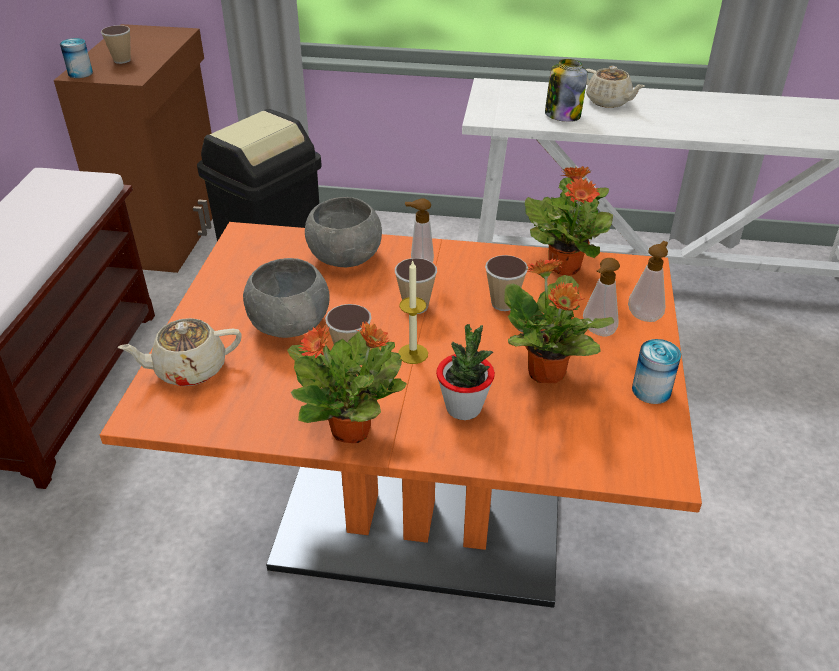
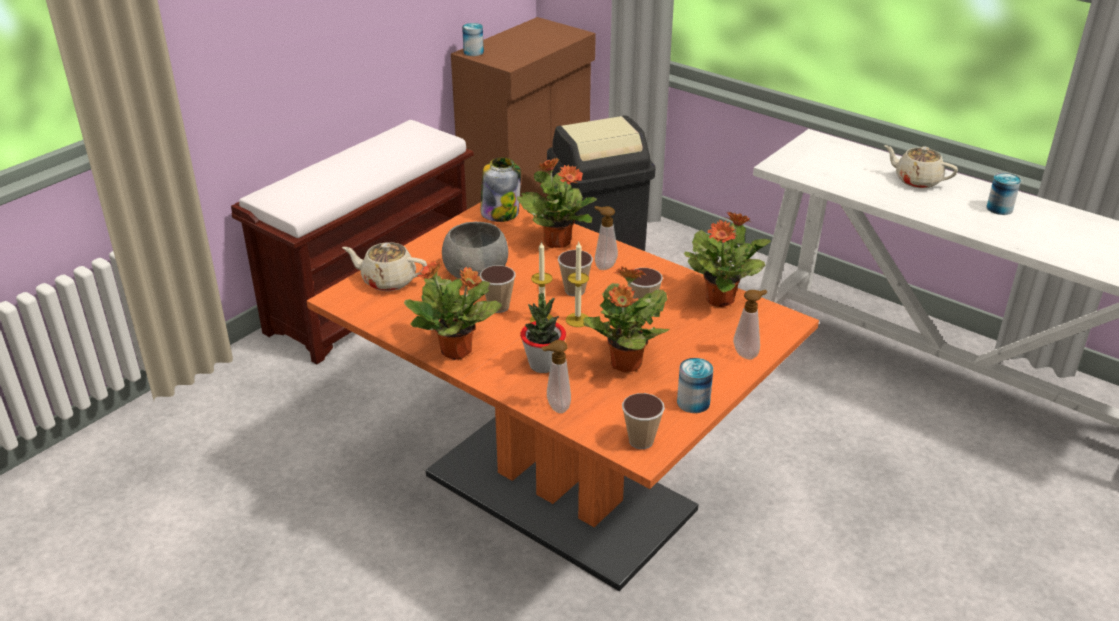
camera: 30 degrees right, 5 degrees down
(122, 60) = (512, 48): cup -> cup (641, 441)
(345, 257) = (557, 241): grey bowl -> potted plant
(450, 339) = (577, 320): none -> candle
(562, 115) = (856, 181): jar -> jar (500, 213)
(596, 332) = (694, 351): soap dispenser -> soap dispenser (556, 407)
(609, 102) = (916, 180): beige teapot -> beige teapot turned 135 degrees clockwise
(694, 109) = (999, 208): none -> can

